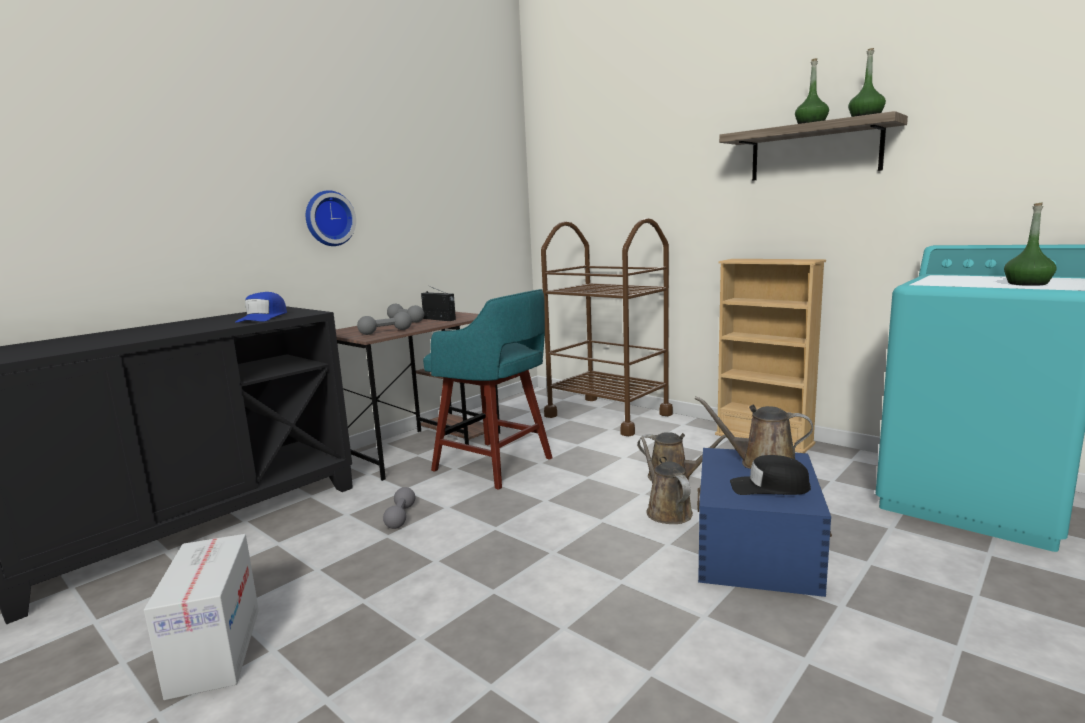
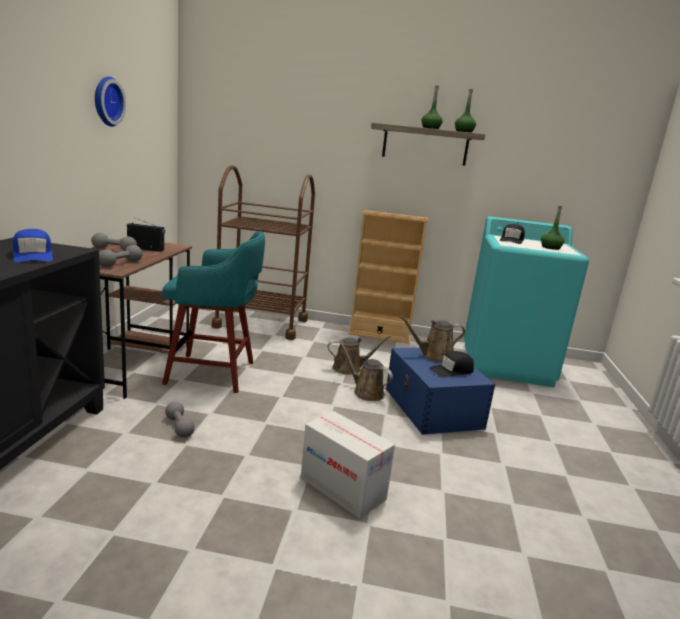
camera: 35 degrees left, 5 degrees up
(215, 650) = (140, 564): cardboard box -> cardboard box (342, 488)
(328, 218) = (45, 147): wall clock -> wall clock (106, 101)
(955, 278) = (512, 240): none -> black cap

